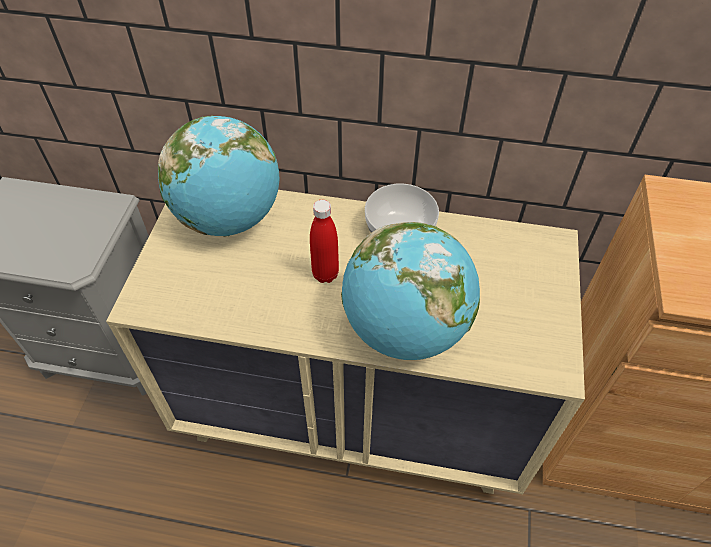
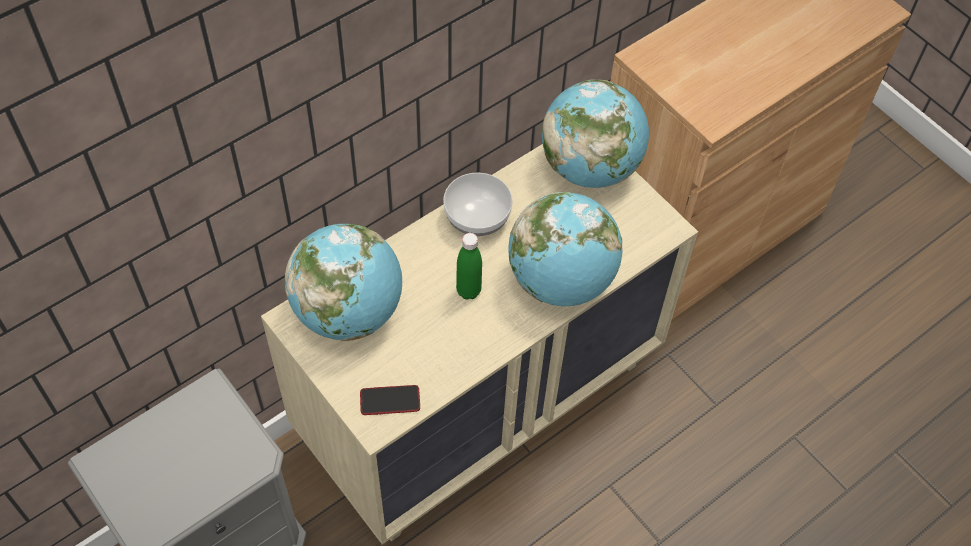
camera: 50 degrees left, 5 degrees up
(169, 297) = (390, 400): none -> phone
(325, 274) = (468, 291): red bottle -> green bottle
(540, 268) = (590, 167): none -> globe

